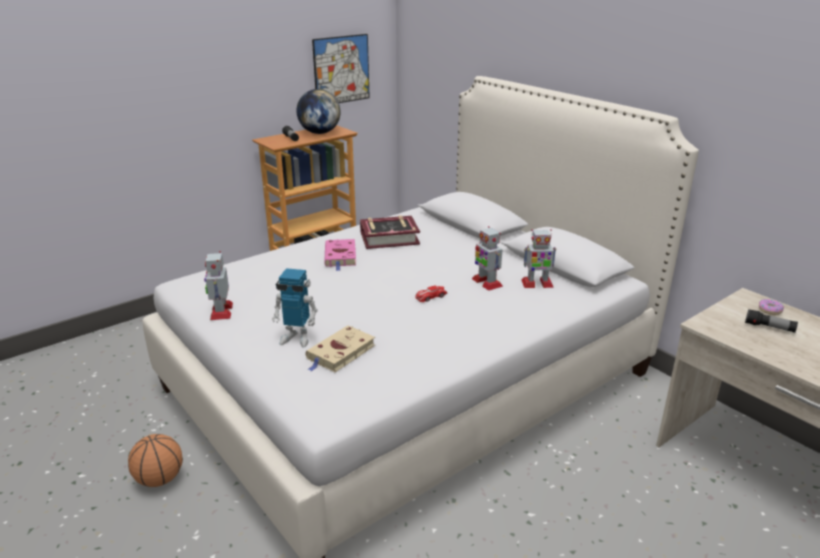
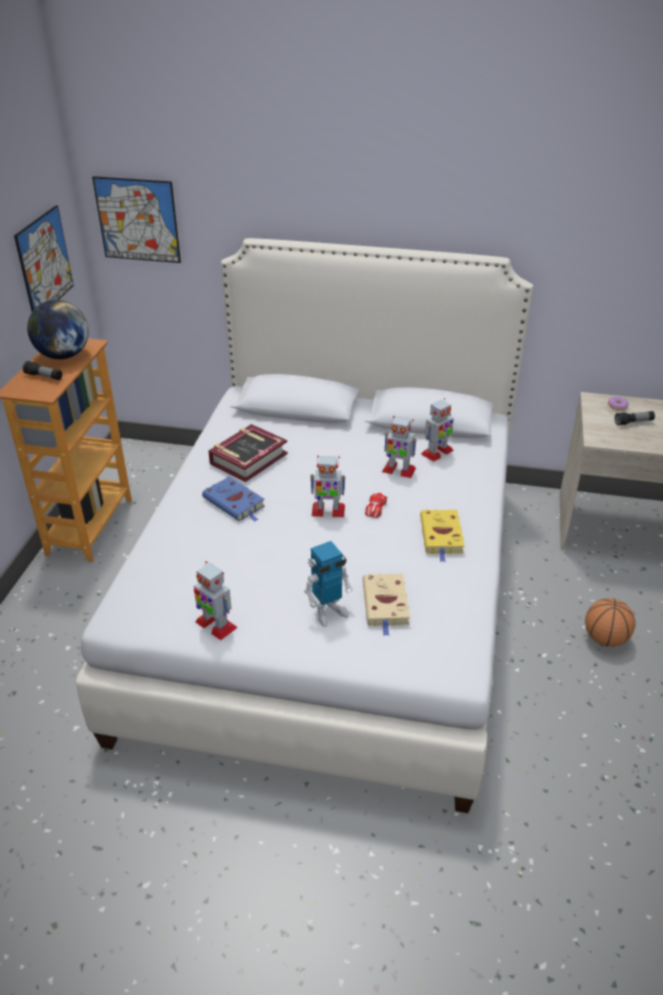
camera: 40 degrees left, 10 degrees up
(160, 479) = (232, 830): basketball -> basketball (605, 639)
(340, 257) = (235, 503): pink book -> blue book
(392, 284) = (327, 510): none -> toy robot
(424, 57) = (137, 220): none -> picture
(452, 334) = (442, 536): none -> yellow book

